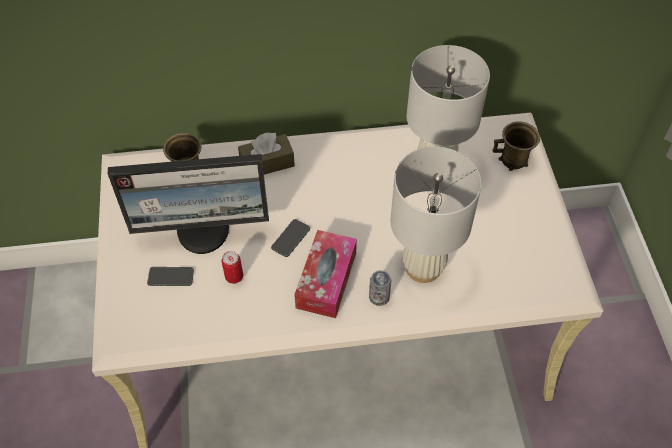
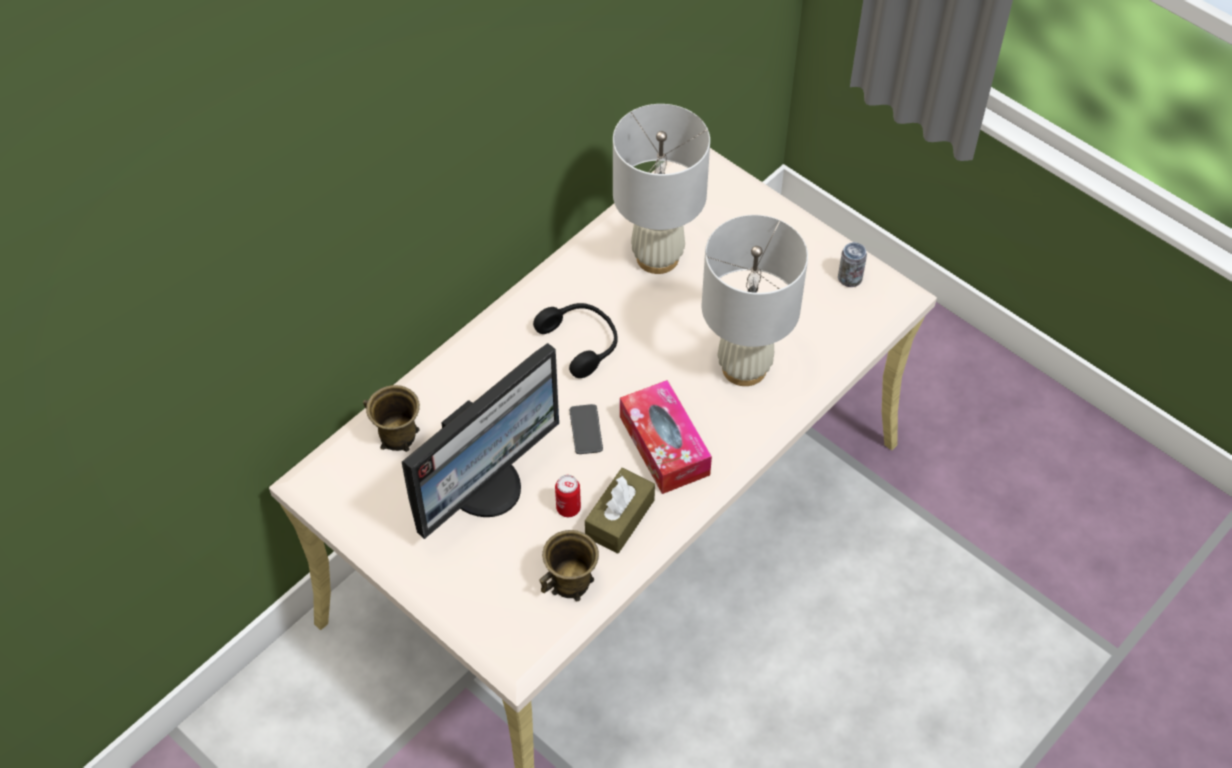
camera: 40 degrees left, 0 degrees up
(171, 277) = (502, 555): phone -> none
(267, 163) = (478, 369): brown tissue box -> brown tissue box (620, 518)
(339, 186) = (581, 343): none -> black headphones
(379, 297) = (731, 426): can -> can (849, 278)
(513, 160) = (728, 200): brown mug -> brown mug (571, 582)

